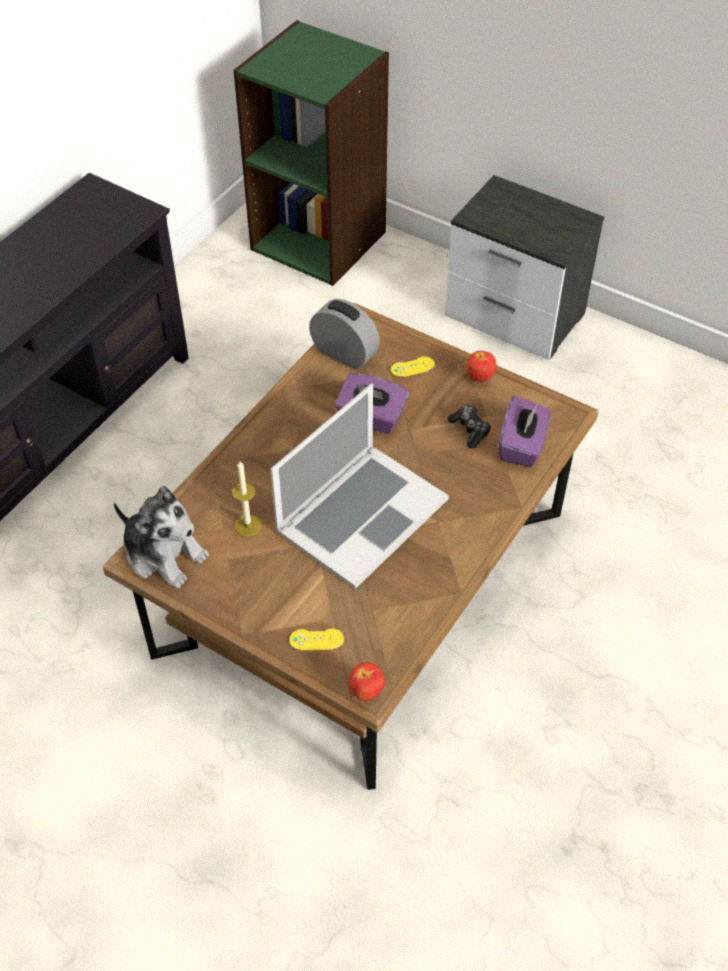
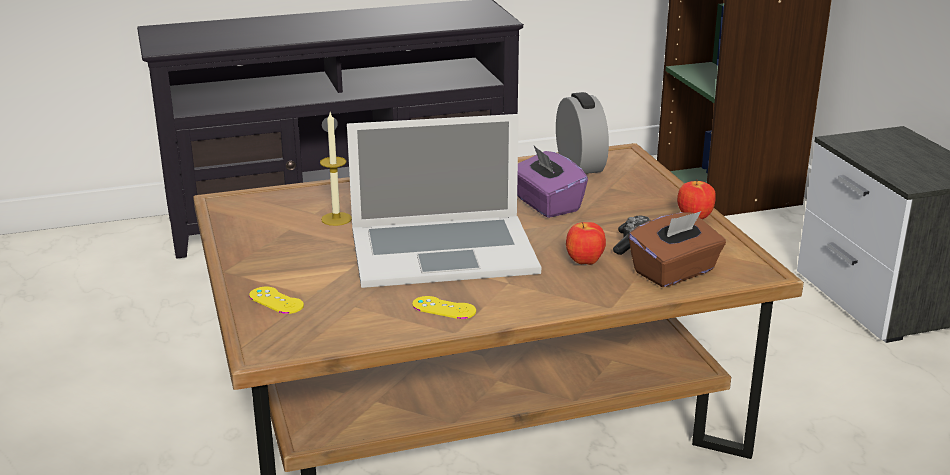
camera: 40 degrees right, 25 degrees down
(164, 554) = (247, 207): plush toy -> none
(366, 692) = (259, 348): apple -> apple (584, 262)
(412, 367) = (635, 192): yellow game controller -> yellow game controller (444, 308)
(522, 446) = (675, 272): purple tissue box -> brown tissue box

